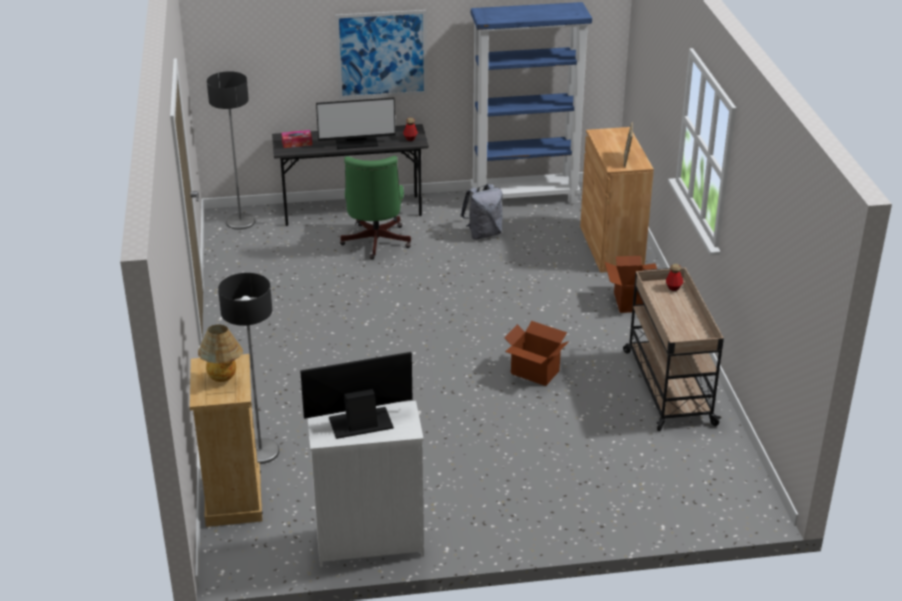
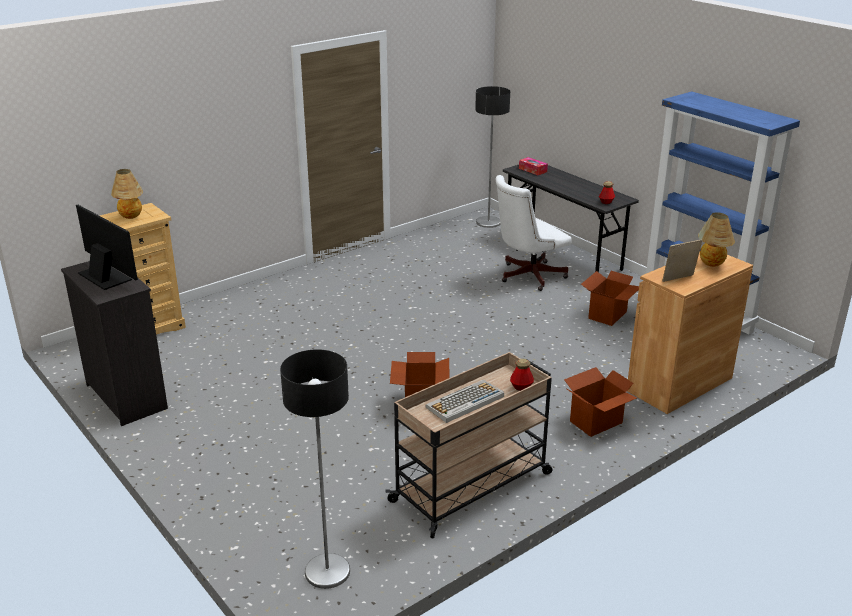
camera: 60 degrees right, 5 degrees down
(260, 452) = (209, 320): floor lamp -> floor lamp (327, 571)
(356, 142) = (567, 187): monitor -> none
(368, 542) = (126, 396): white dresser -> black dresser
(375, 243) = (527, 276): green office chair -> white office chair
(382, 54) = (618, 116): picture -> none
(483, 234) = (608, 315): grey backpack -> cardboard box
(617, 140) = (712, 265): none -> table lamp
(676, 317) = (464, 402): none -> keyboard

